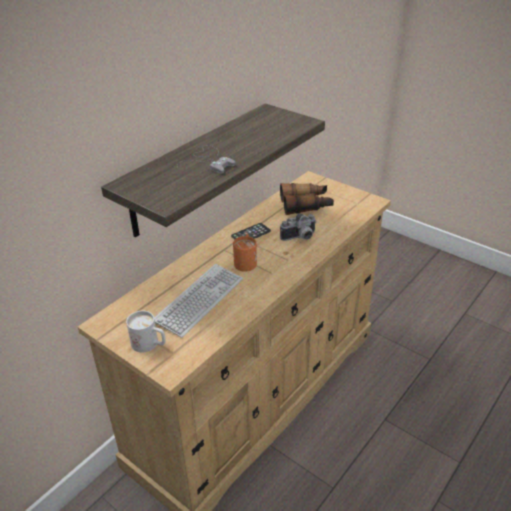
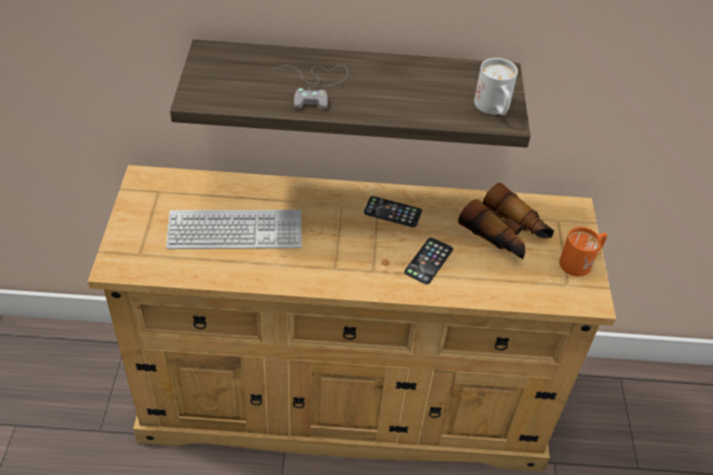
camera: 50 degrees right, 10 degrees up
(150, 344) = (139, 230): white mug -> white mug (494, 109)
(246, 261) = (336, 234): orange mug -> orange mug (581, 262)
(300, 237) = (428, 261): camera -> phone

